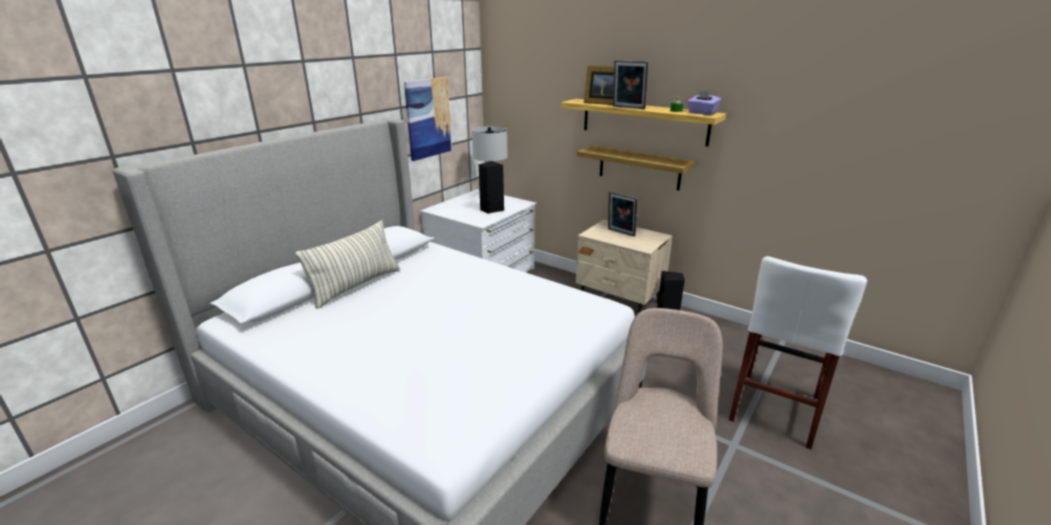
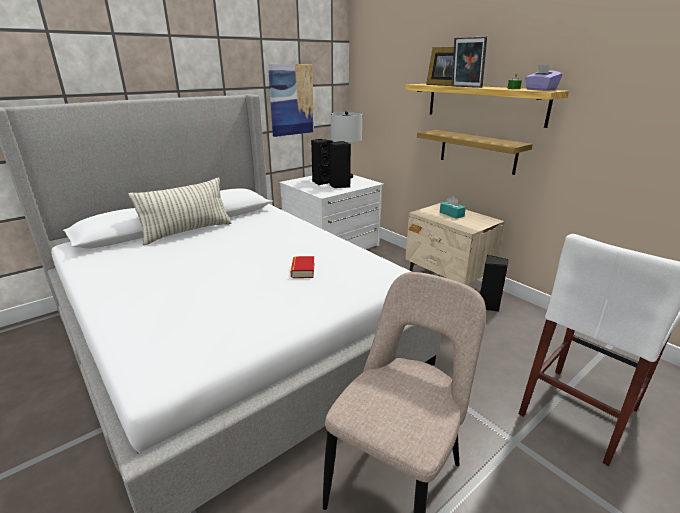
camera: 15 degrees right, 0 degrees up
(468, 207) = (321, 182): none -> black speaker
(514, 315) = (303, 270): none -> book
(620, 233) = (451, 214): picture frame -> turquoise tissue box

